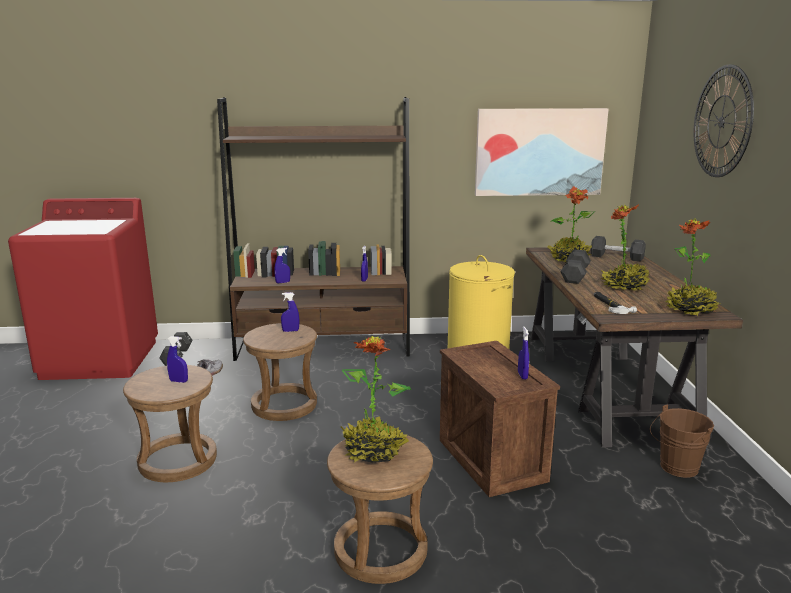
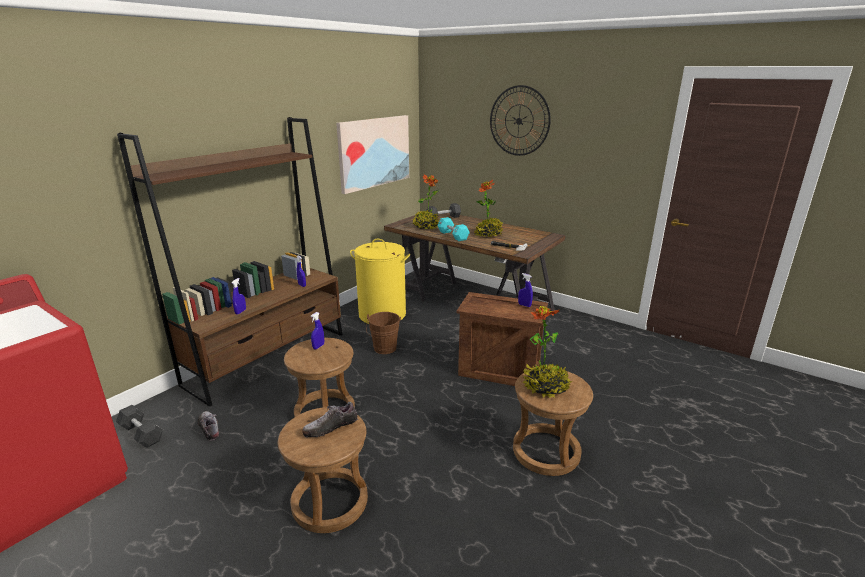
camera: 50 degrees left, 5 degrees up
(179, 381) = (330, 427): blue spray bottle -> shoe
(575, 276) = (453, 235): black dumbbell -> turquoise dumbbell
(676, 468) = (565, 328): brown bucket -> brown bucket (384, 349)
(690, 310) = (540, 237): potted plant -> none

